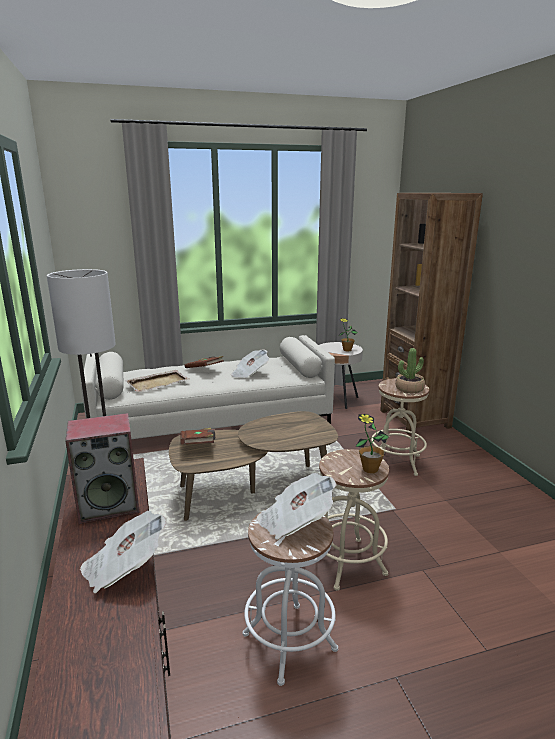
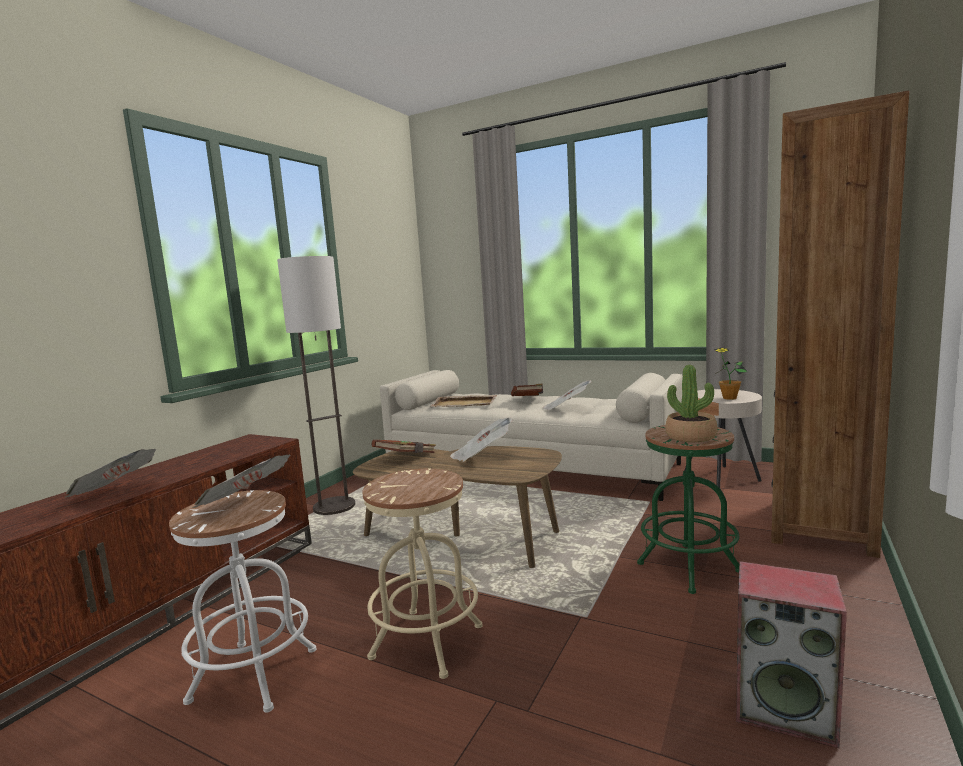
camera: 45 degrees right, 10 degrees down
(110, 505) = (206, 459): speaker -> speaker (785, 709)
(271, 429) = (481, 456): none -> newspaper
(370, 469) = (417, 492): potted plant -> none
(396, 462) = (688, 567): beige stool -> green stool

